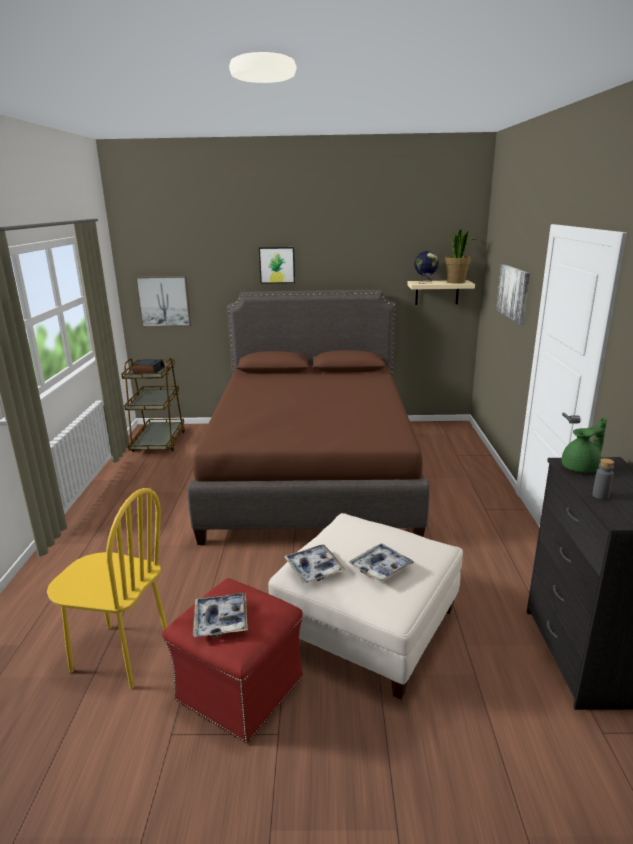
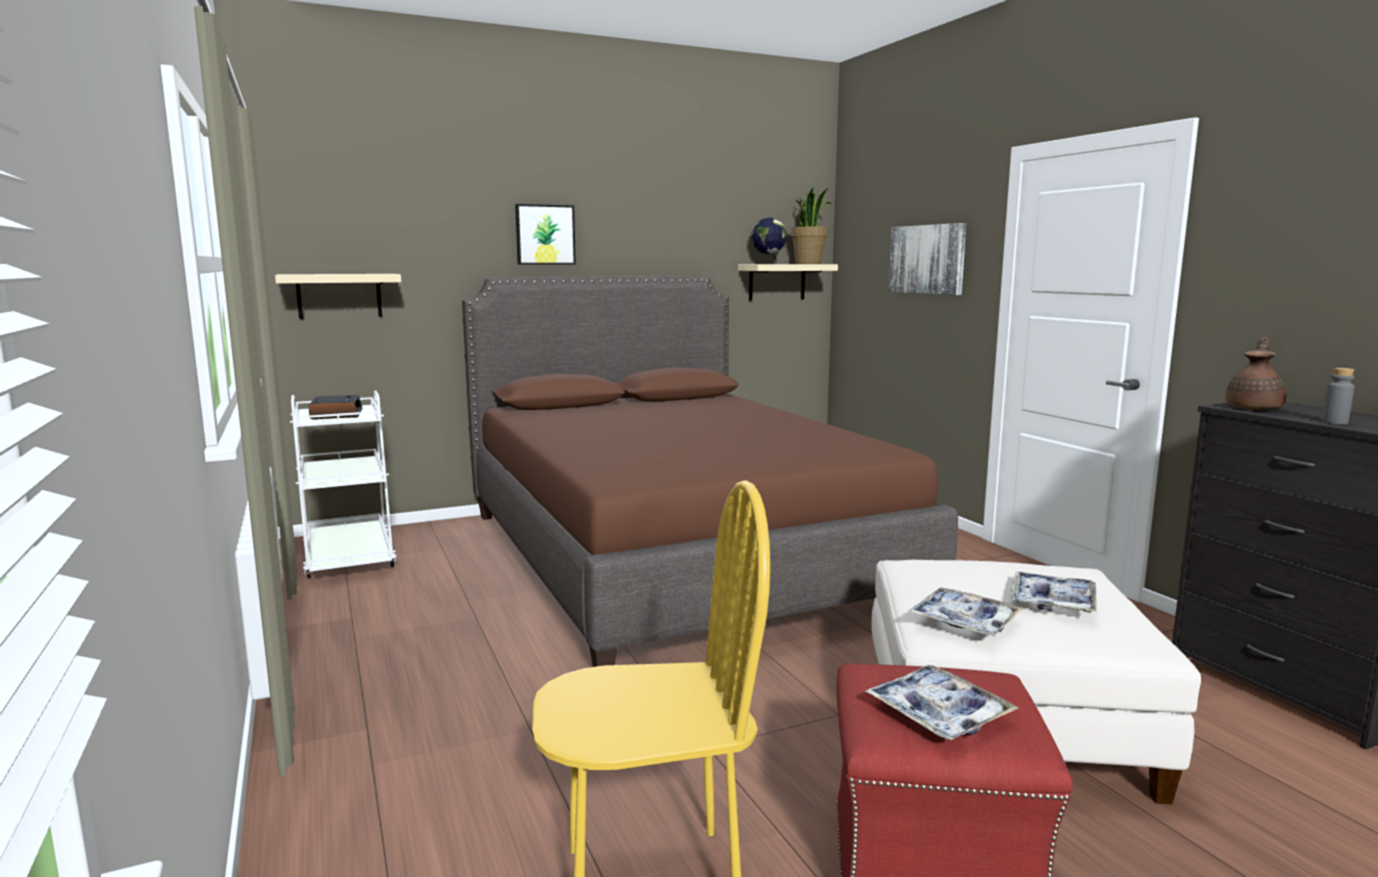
camera: 25 degrees left, 10 degrees down
(159, 442) = (349, 558): brown cart -> white cart
(164, 301) = (339, 295): picture -> beige shelf
(581, 468) = (1254, 408): green teapot -> brown teapot

